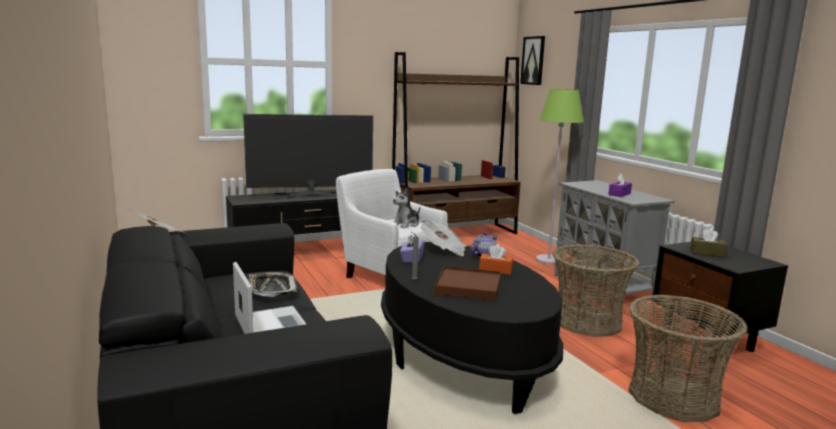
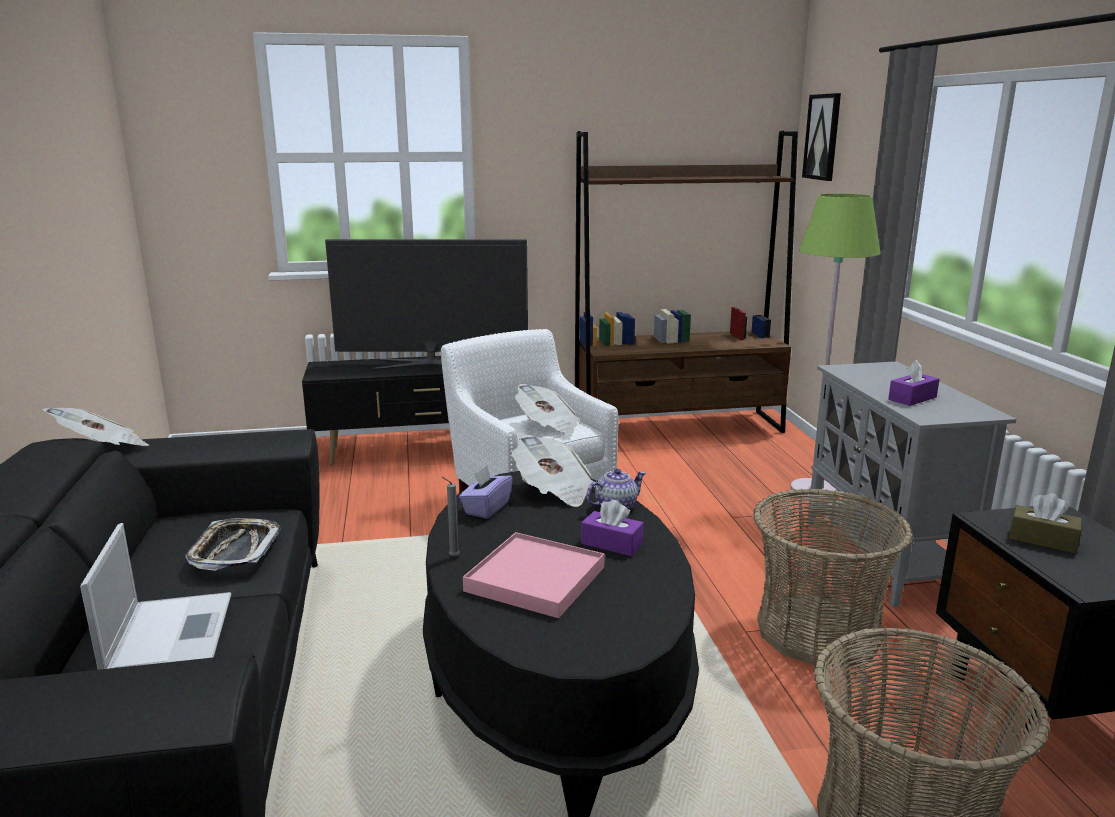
camera: 15 degrees right, 5 degrees up
(406, 224) = (548, 426): plush toy -> newspaper
(468, 287) = (535, 579): brown tray -> pink tray
(495, 270) = (611, 544): orange tissue box -> purple tissue box

